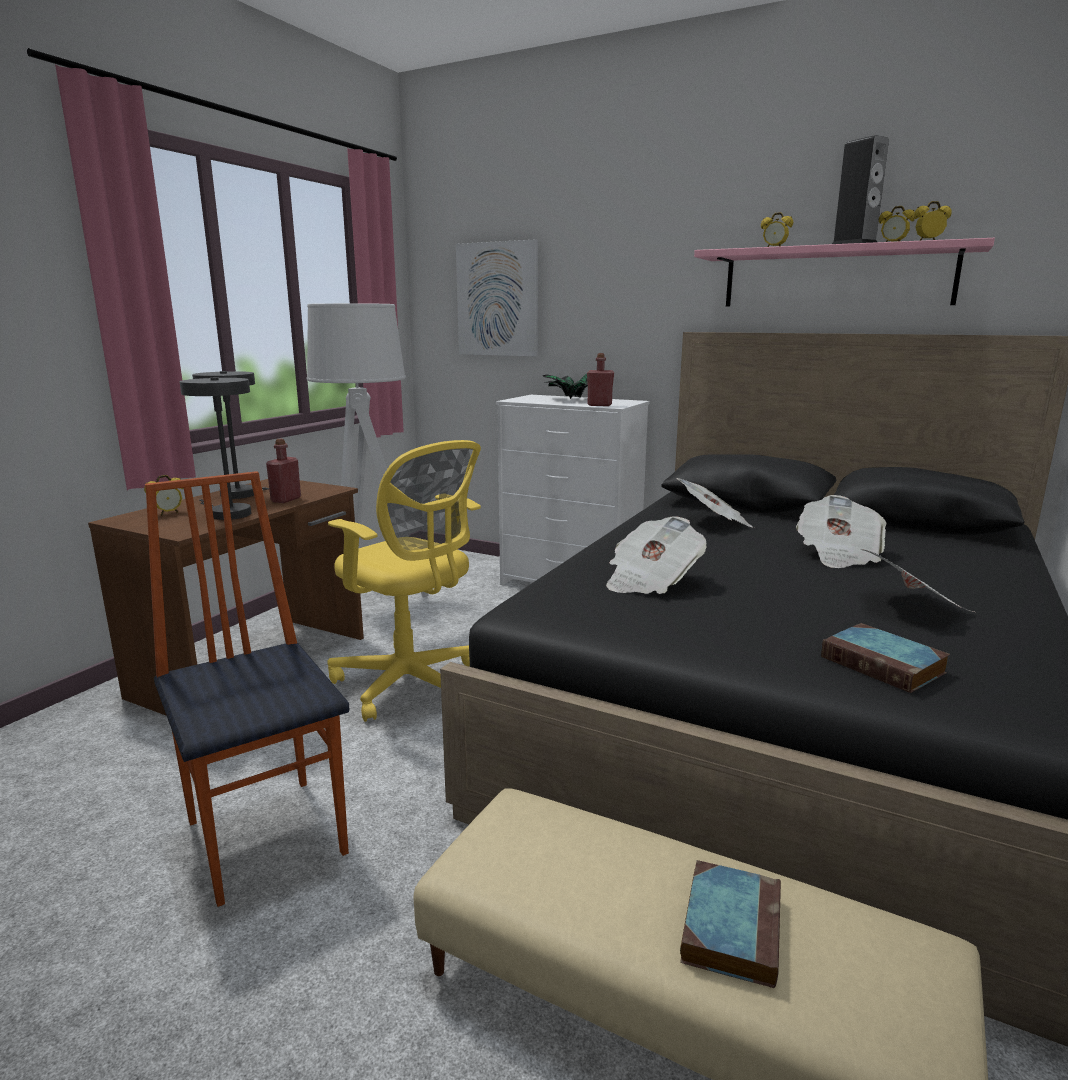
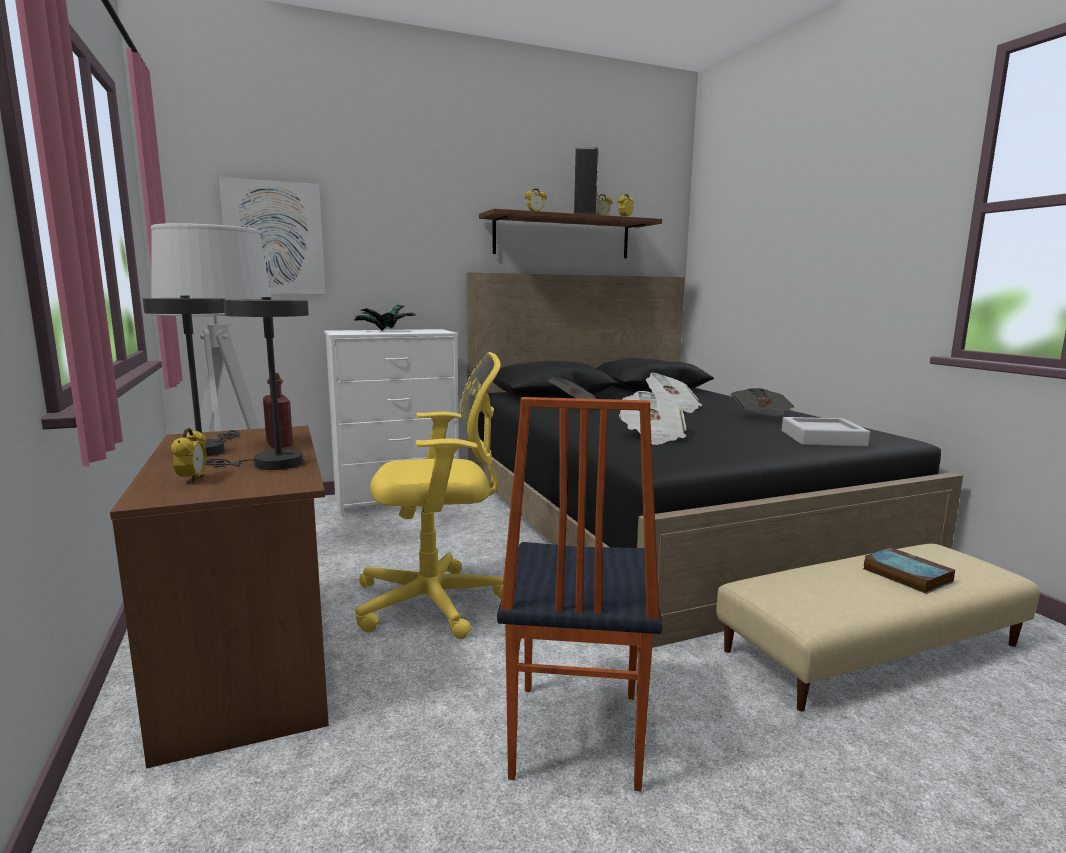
camera: 50 degrees left, 5 degrees down
(269, 835) = (573, 734): chair -> chair turned 90 degrees counterclockwise
(599, 405) = (430, 332): red bottle -> none
(836, 278) = (562, 237): pink shelf -> brown shelf
(885, 665) = (822, 438): book -> grey tray

